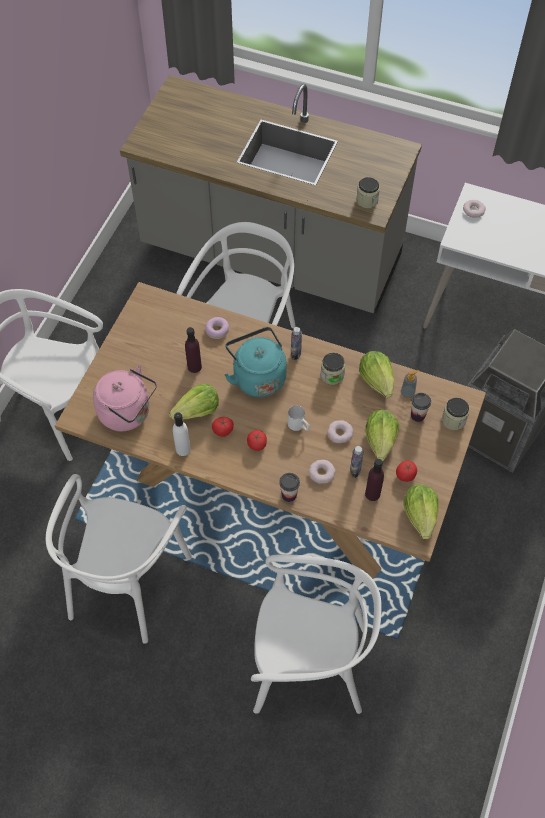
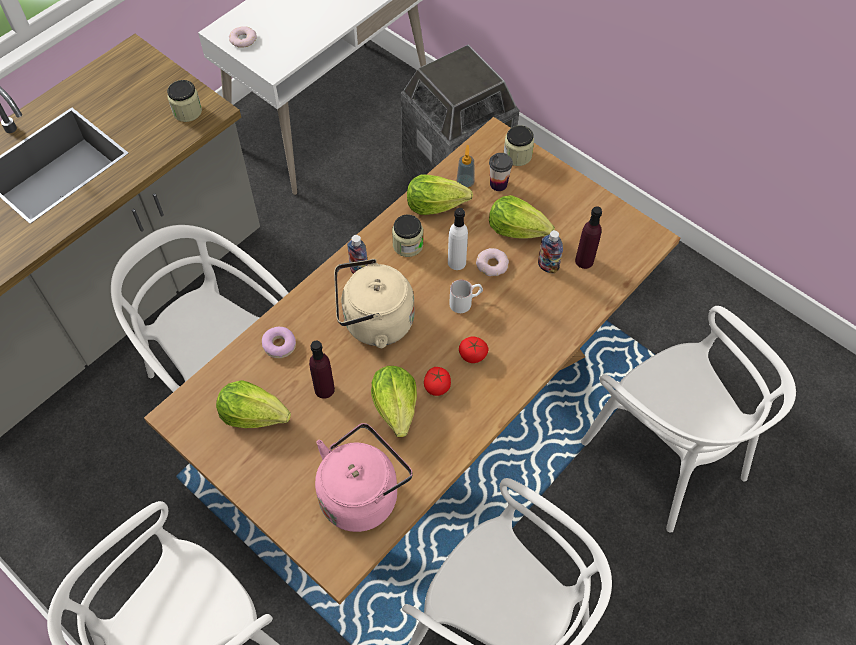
camera: 70 degrees left, 0 degrees up
(183, 449) = (447, 441): white bottle -> white bottle (456, 262)
(257, 376) = (374, 322): turquoise kettle -> beige kettle
(289, 495) = (557, 343): cup -> none
(309, 664) = (665, 454): white chair -> white chair turned 120 degrees clockwise
(321, 473) = (539, 300): donut -> none
(405, 475) = (570, 222): tomato -> none
(421, 516) = (626, 227): lettuce -> lettuce (254, 414)

